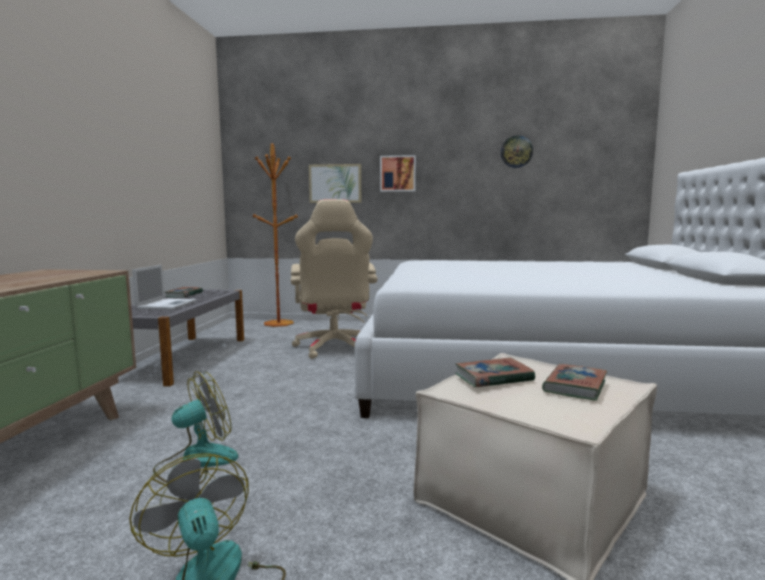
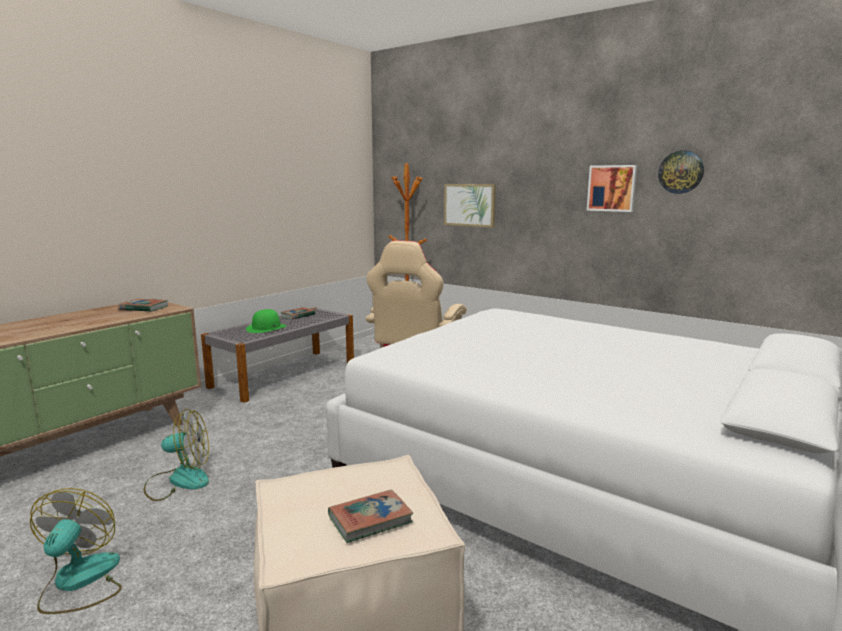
camera: 30 degrees right, 5 degrees up
(167, 304) = (266, 328): laptop -> green hat
(398, 173) = (533, 196): picture -> picture (612, 188)
(493, 377) = (329, 485): book -> book (144, 308)

